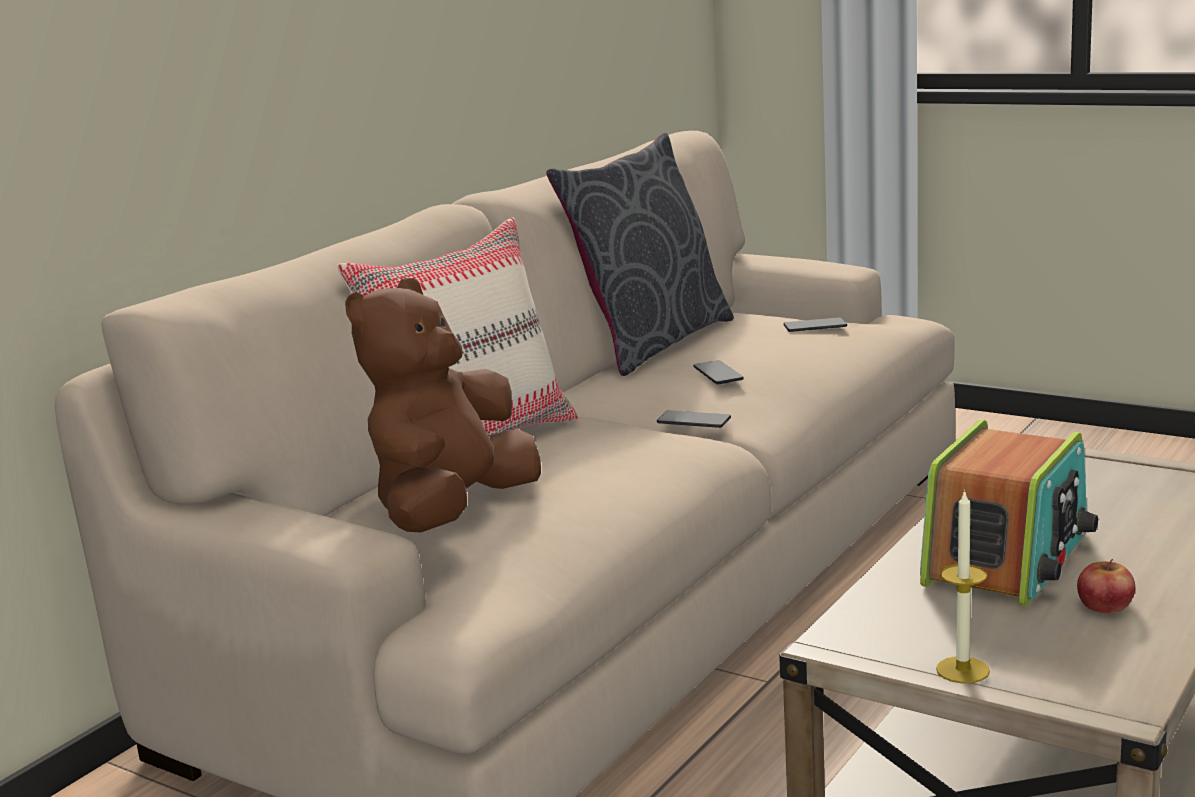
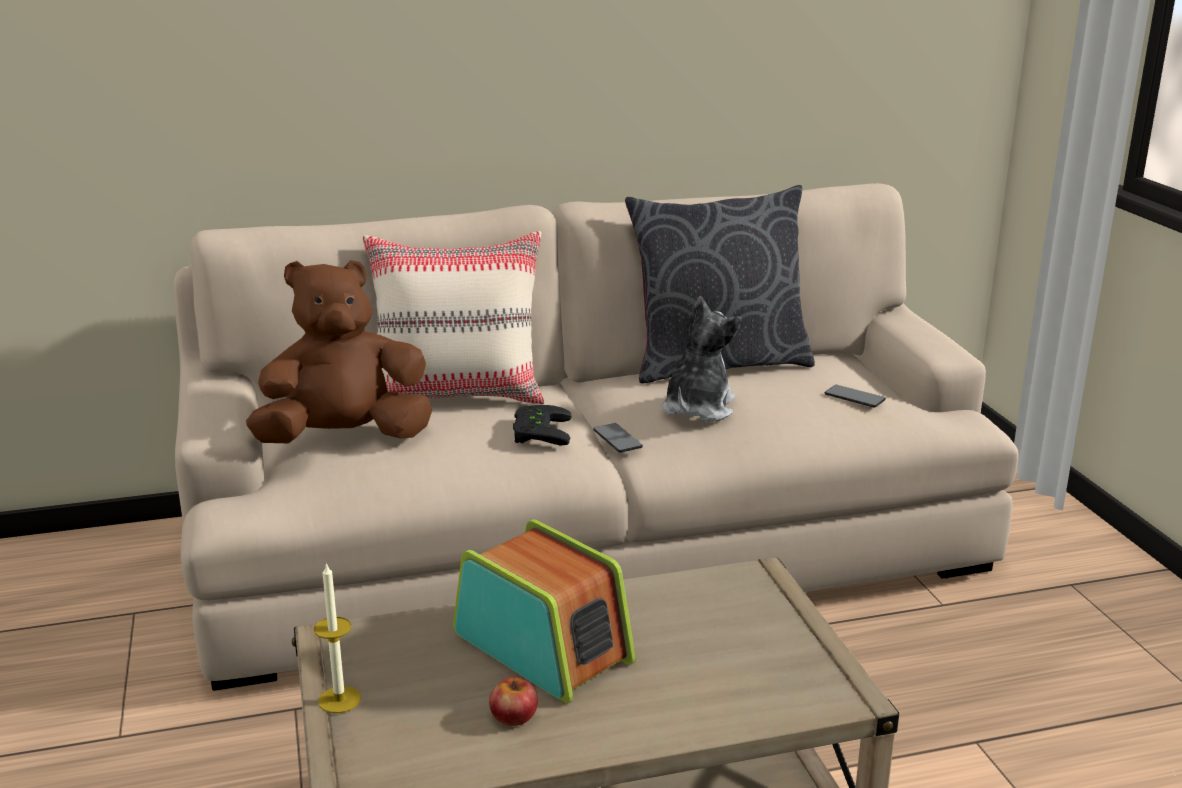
camera: 40 degrees right, 5 degrees up
(625, 437) = (537, 431): none -> black game controller
(718, 374) = (697, 408): phone -> plush toy
(1007, 559) = (544, 647): radio -> radio turned 120 degrees counterclockwise

